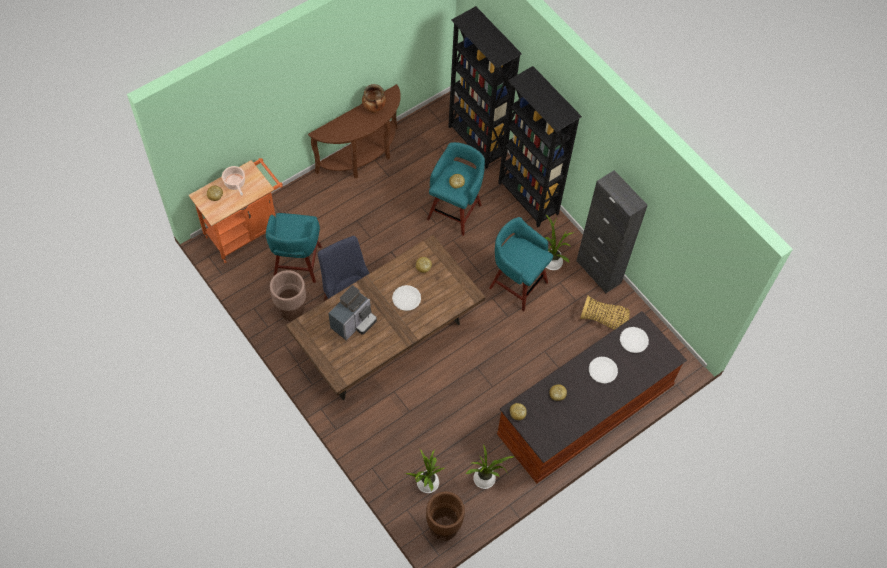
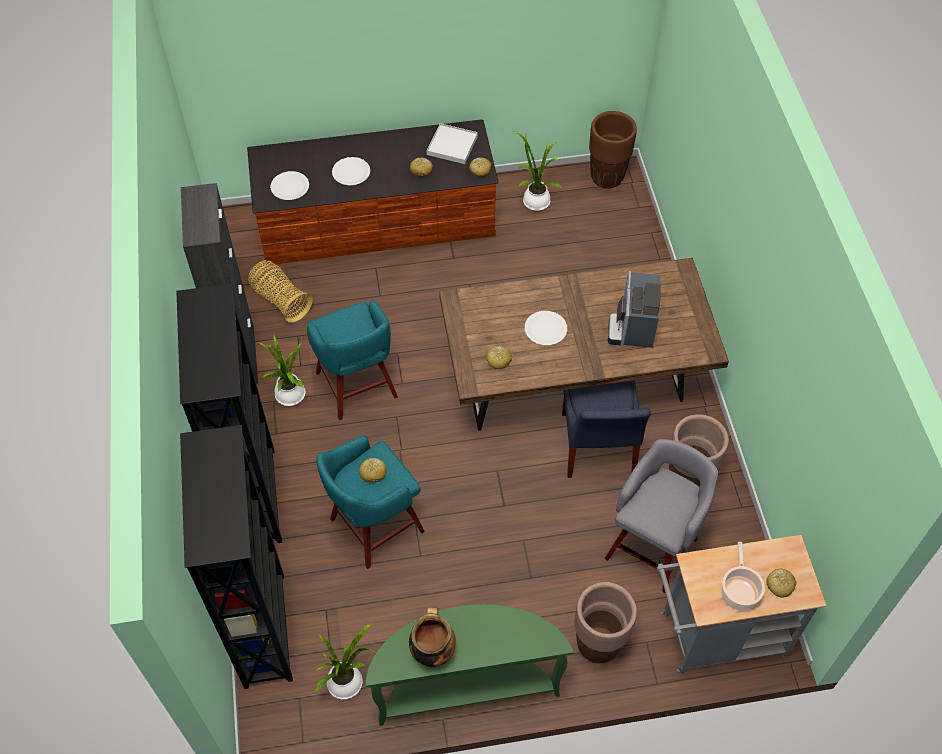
camera: 150 degrees left, 5 degrees down
(245, 231) = (715, 637): orange cart -> grey cart
(297, 264) = (653, 546): turquoise stool -> grey stool
(306, 202) = (598, 645): none -> brown planter
(353, 322) = (633, 327): coffee machine -> coffee machine turned 60 degrees counterclockwise
(363, 158) = (466, 686): brown console table -> green console table
(426, 484) = (604, 221): potted plant -> potted plant (348, 682)
(550, 426) = (452, 145): none -> white tray

